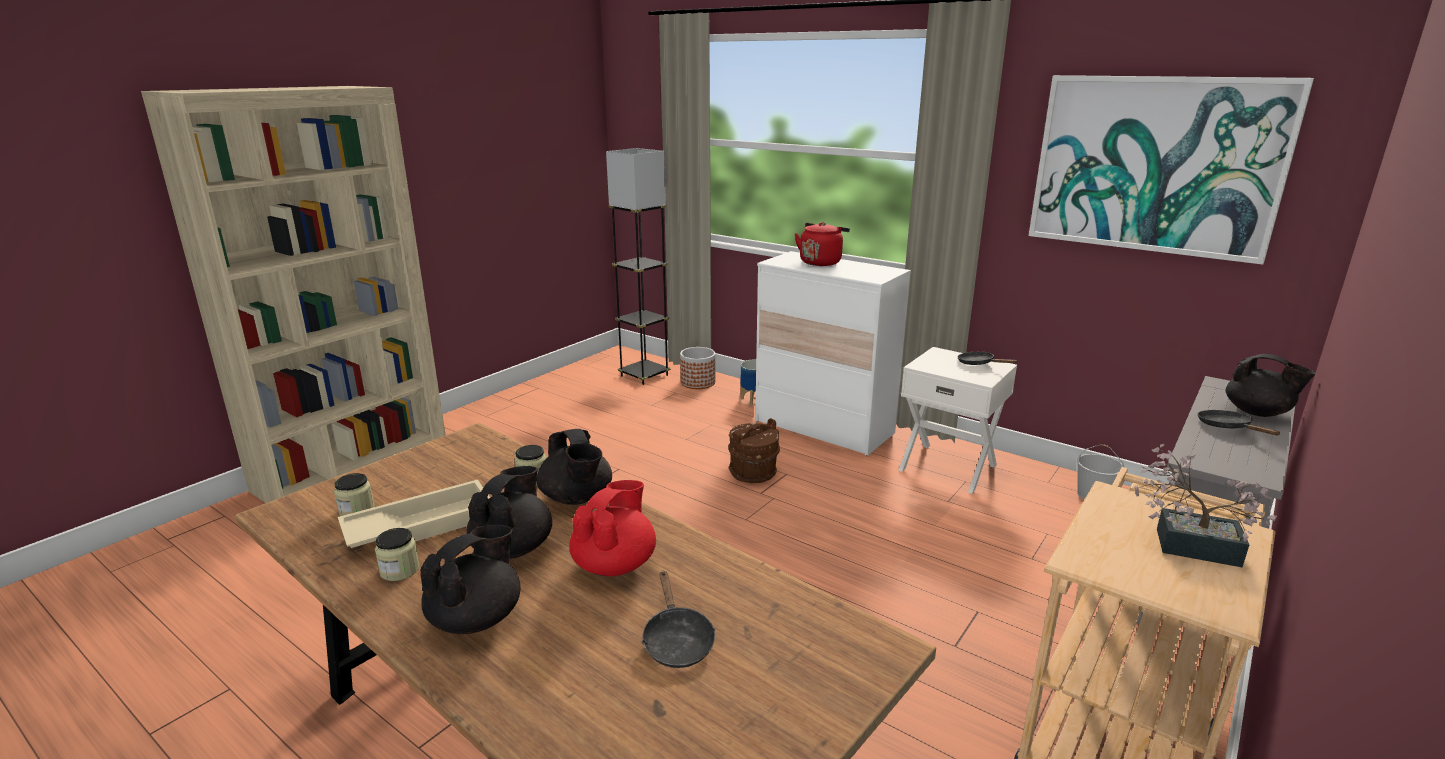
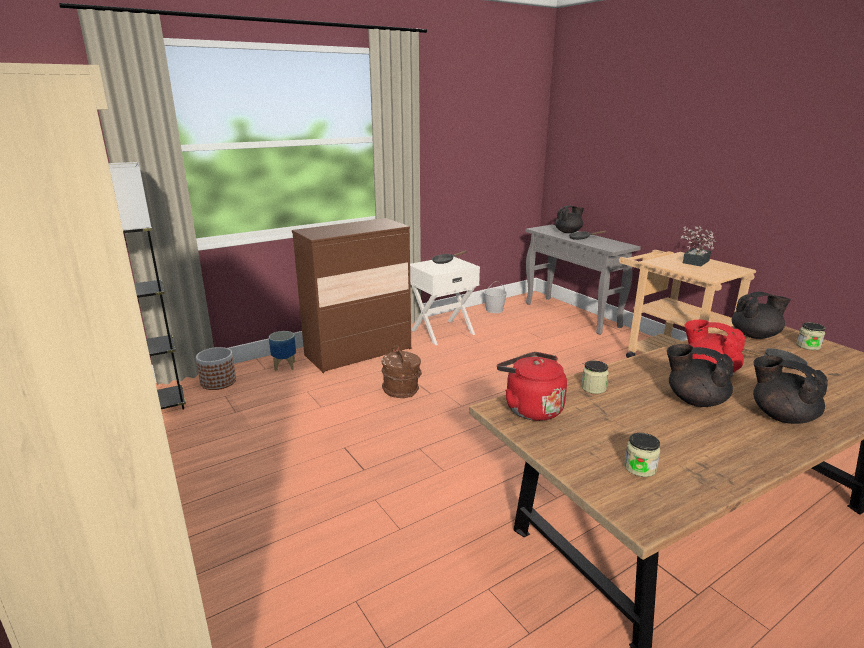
camera: 70 degrees left, 0 degrees up
(400, 570) = (732, 444): jar -> jar (808, 346)
(420, 524) = (664, 435): beige tray -> none
(577, 498) = (624, 375): black teapot -> black teapot (755, 335)
(821, 262) = (337, 228): red kettle -> red kettle (530, 408)
(823, 428) = (358, 352): white dresser -> brown dresser
(1156, 165) = (482, 129): picture -> none

